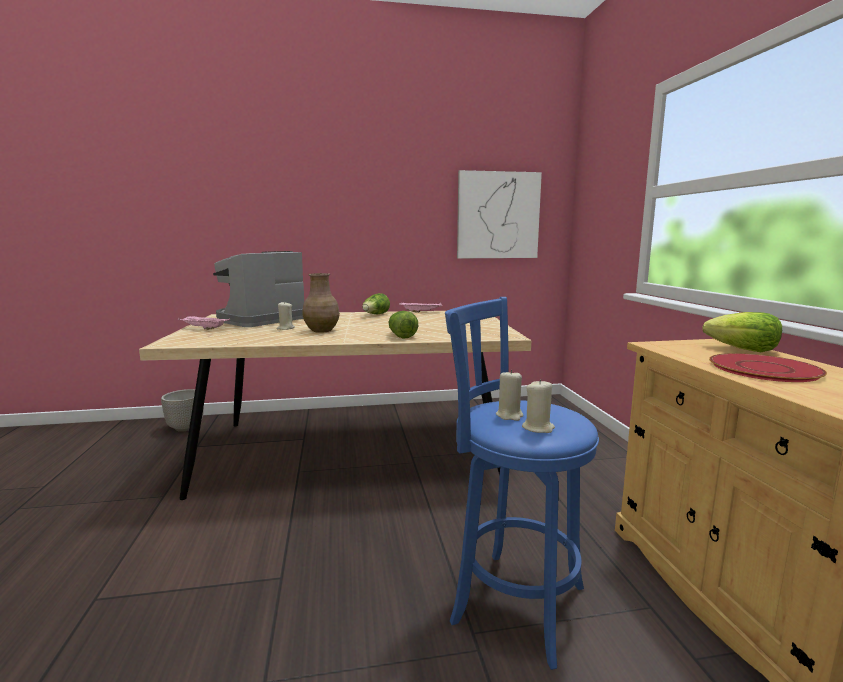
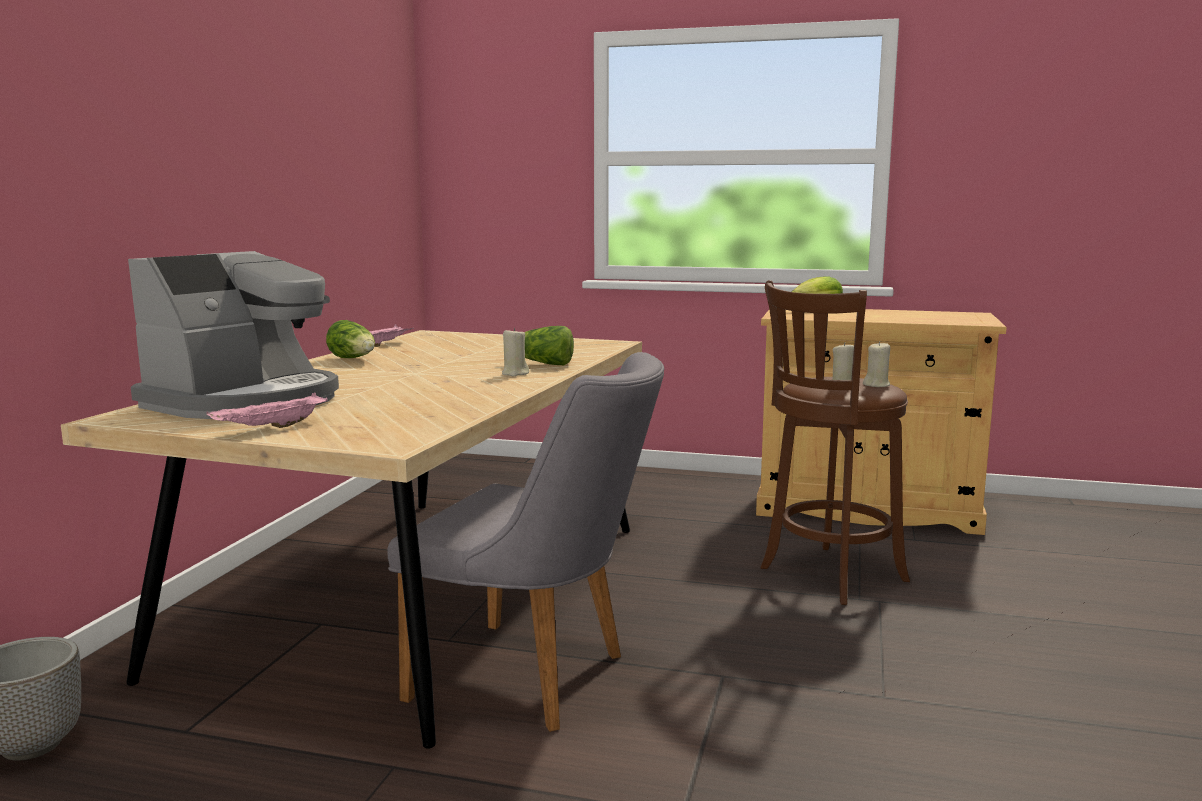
camera: 65 degrees left, 0 degrees up
(259, 508) = (537, 679): none -> grey chair
(260, 319) = (246, 401): coffee machine -> coffee machine turned 120 degrees counterclockwise
(285, 328) = (380, 394): beige candle -> beige candle (515, 373)
(322, 330) = (439, 383): brown vase -> none
(498, 215) = (364, 176): picture -> none
(511, 601) = (828, 576): blue stool -> brown stool
(764, 369) = (875, 316): red plate -> none

